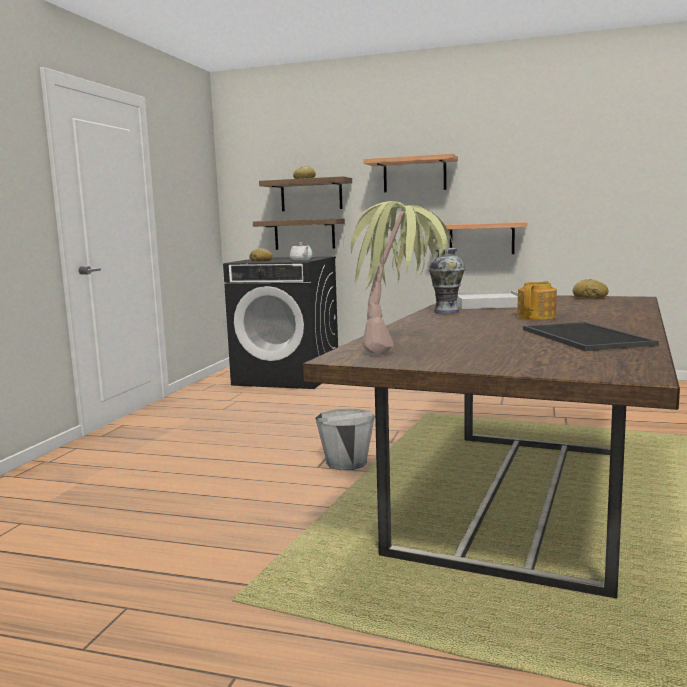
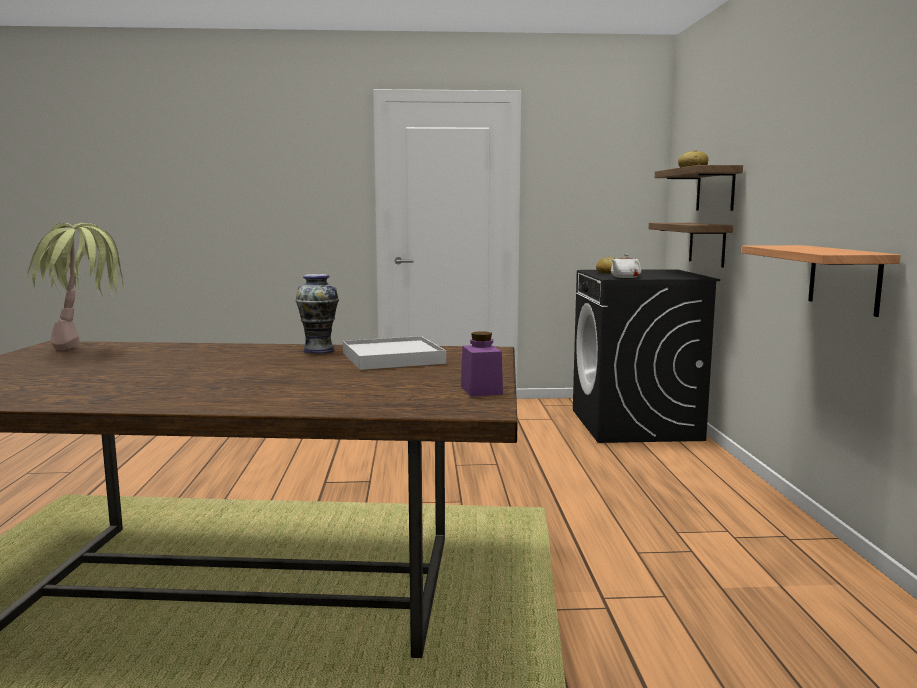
camera: 70 degrees right, 0 degrees up
(346, 463) = (339, 491): grey bucket -> none
(414, 175) = (791, 159): shelf -> none
(537, 316) = (262, 374): teapot -> none
(587, 337) = (90, 388): tray -> none
(590, 297) = (481, 390): bread -> purple jar

